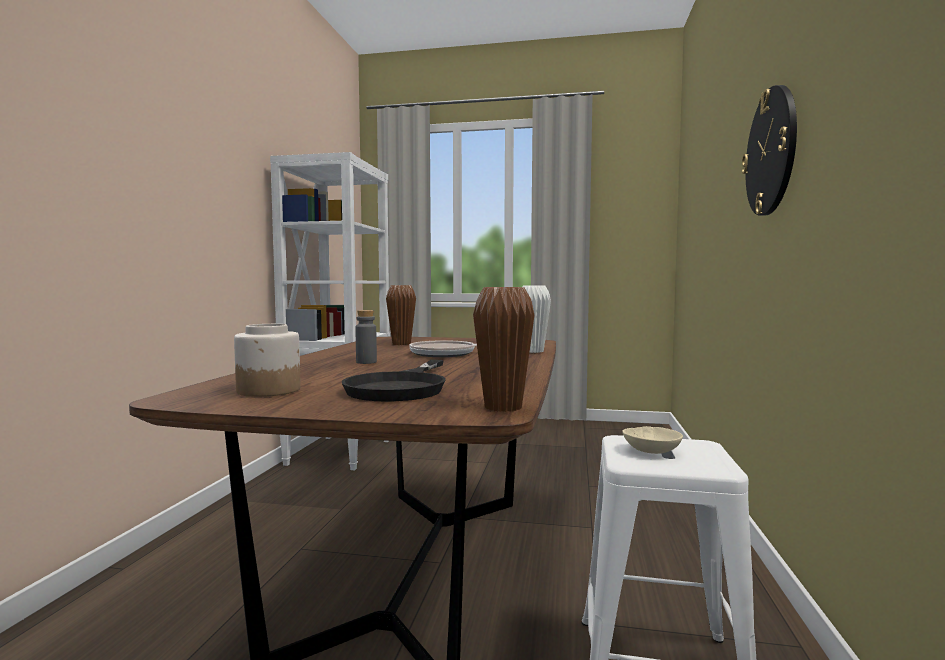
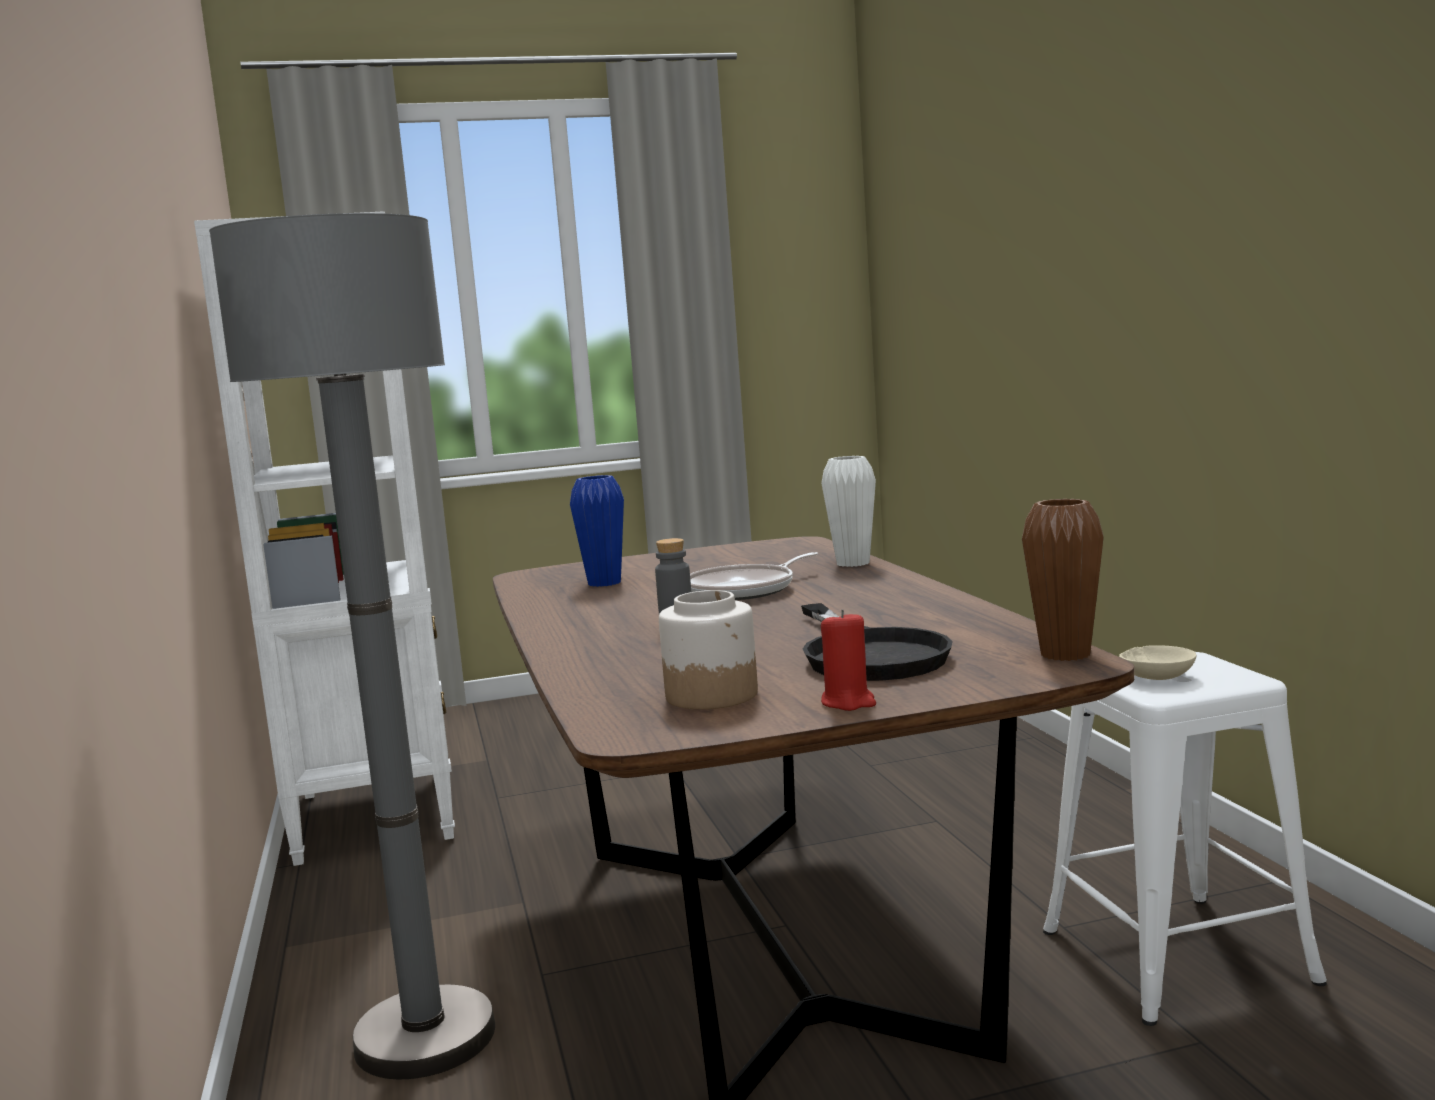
camera: 25 degrees left, 5 degrees up
(216, 563) = (425, 1037): none -> grey floor lamp
(308, 406) = (848, 702): none -> red candle
(401, 344) = (604, 583): brown vase -> blue vase
(771, 152) = (1140, 235): wall clock -> none

